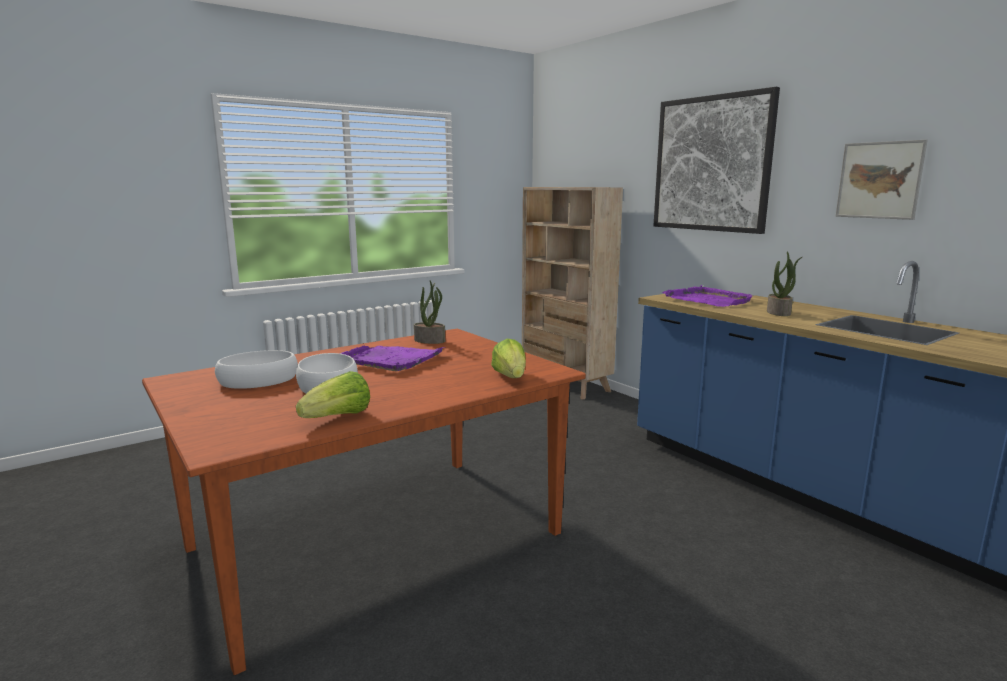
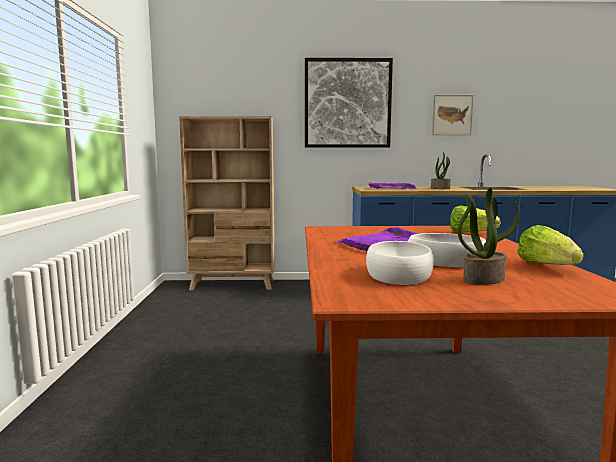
camera: 55 degrees left, 5 degrees down
(430, 340) = (336, 233): potted plant -> potted plant (483, 279)

